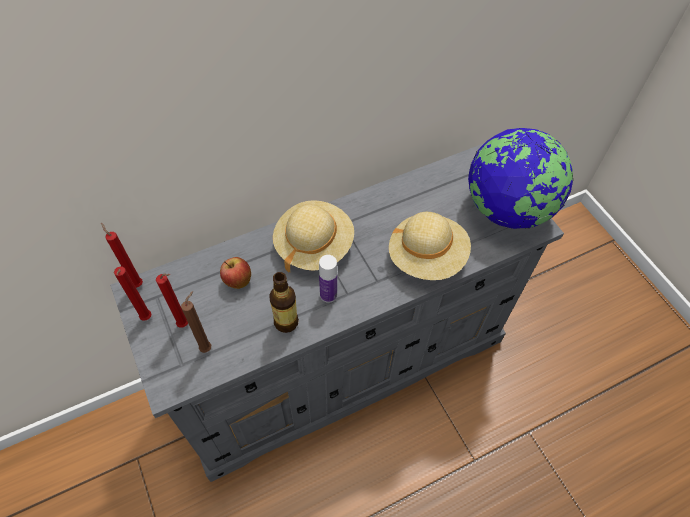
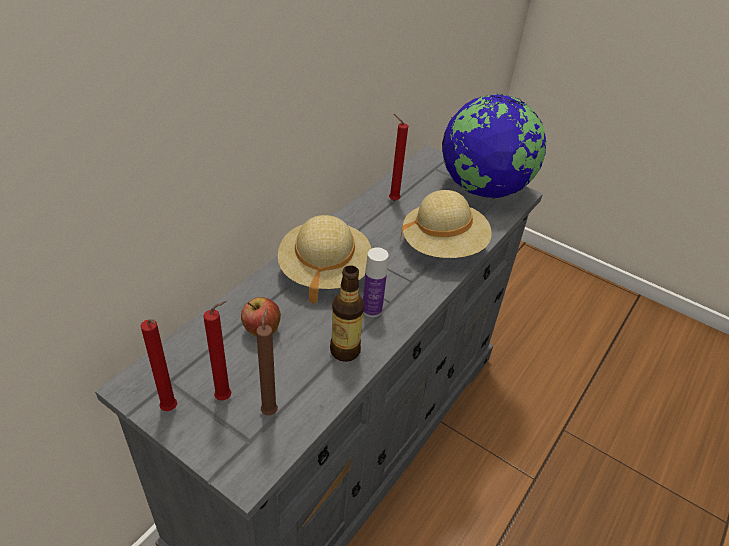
camera: 30 degrees left, 15 degrees down
(137, 283) = (133, 377): red candle -> red candle (392, 200)

